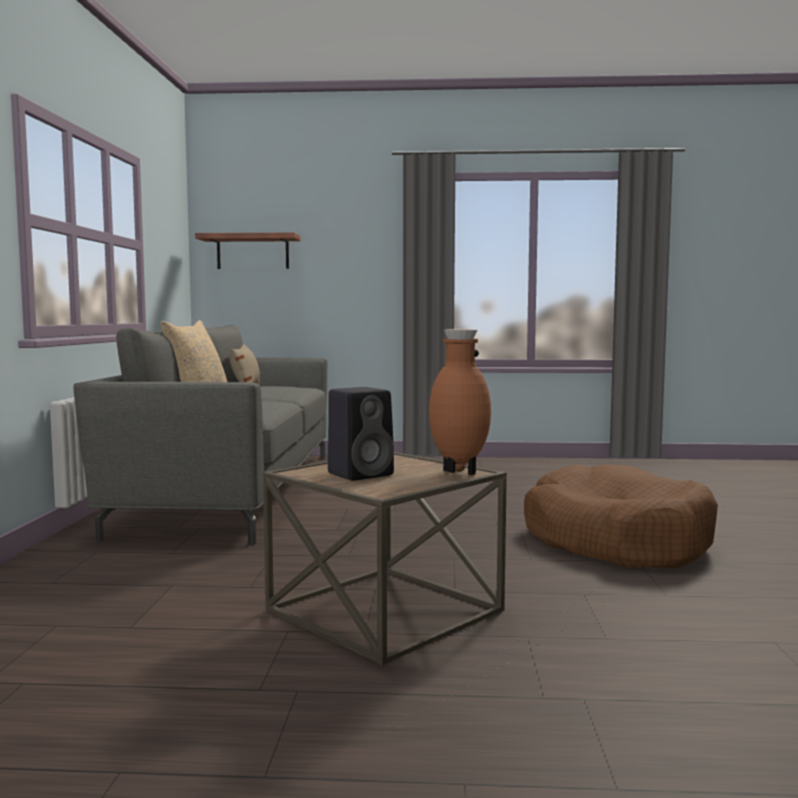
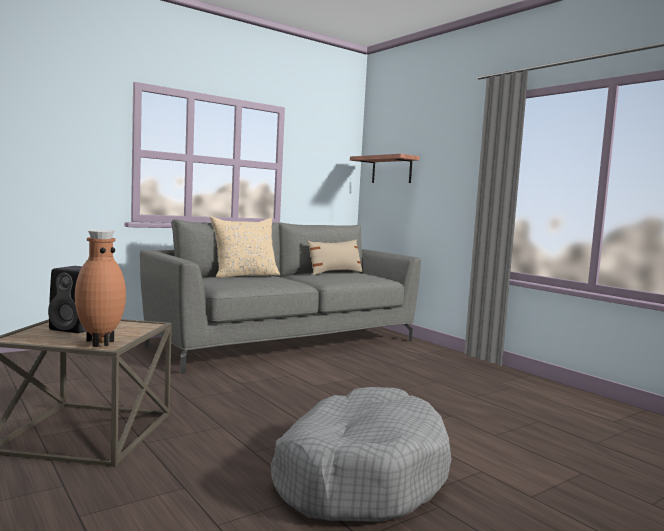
camera: 50 degrees right, 0 degrees up
(616, 541) = (359, 474): brown dog bed -> grey dog bed

